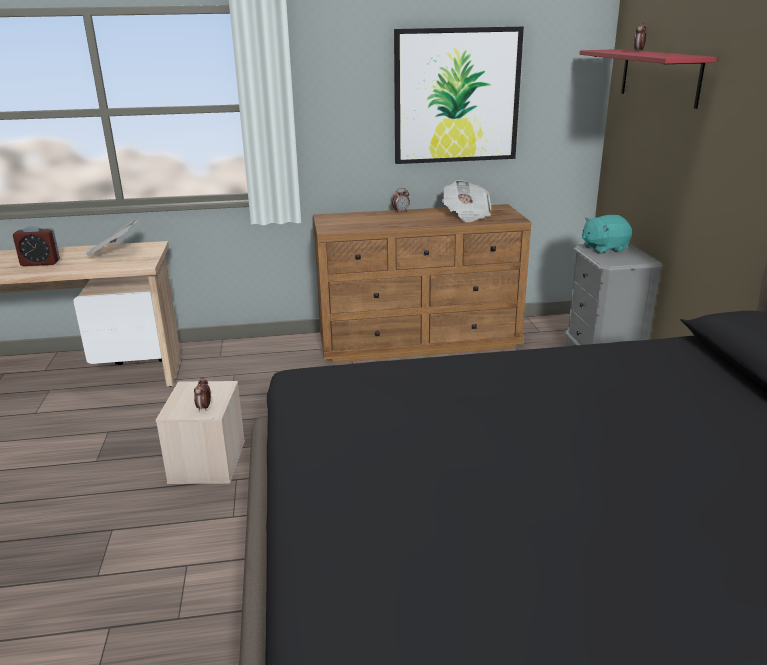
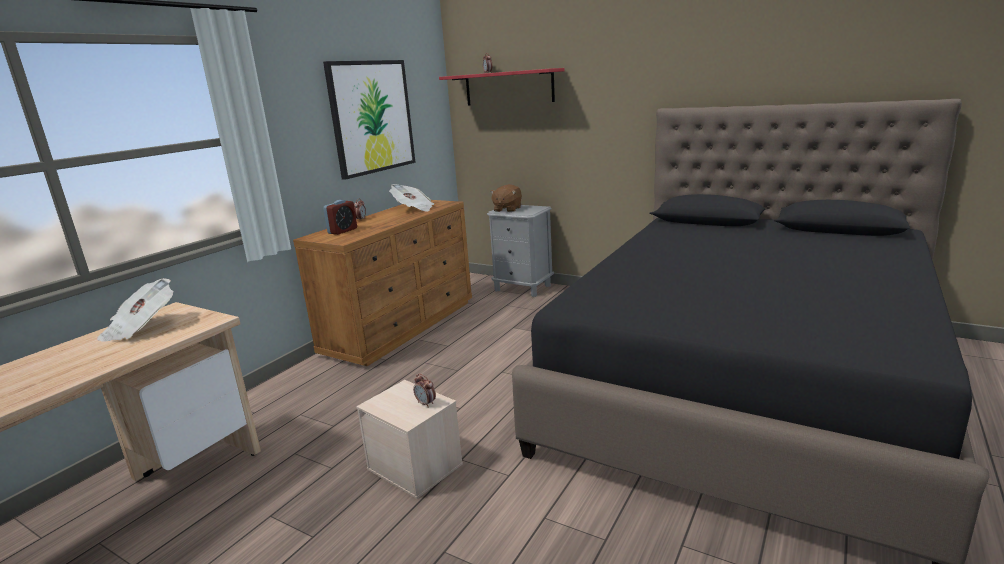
camera: 50 degrees left, 5 degrees down
(40, 263) = (64, 368): alarm clock -> alarm clock (342, 231)
(603, 248) = (507, 209): turquoise plush toy -> brown plush toy

